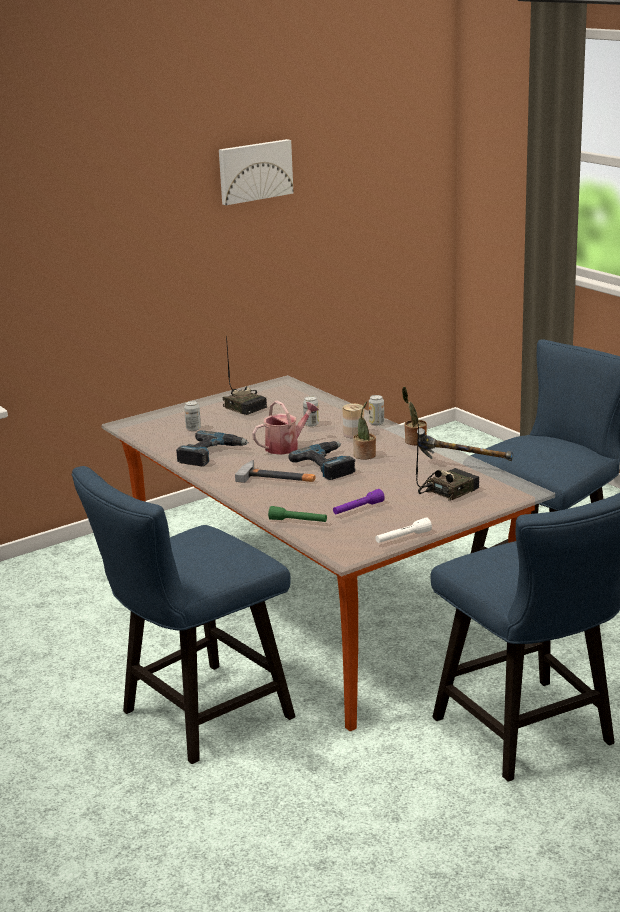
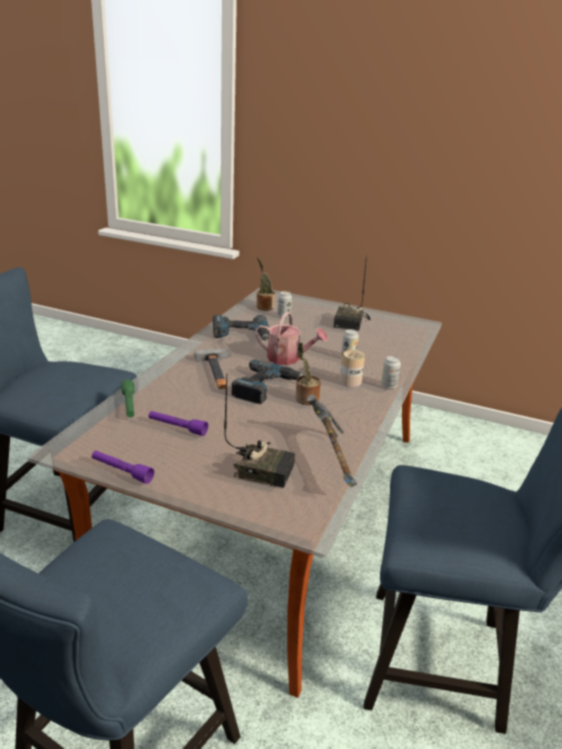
camera: 55 degrees right, 5 degrees up
(254, 171) = (508, 122): picture -> none
(403, 538) = (121, 471): white flashlight -> purple flashlight
(414, 441) = (368, 416): potted plant -> potted plant (264, 307)

